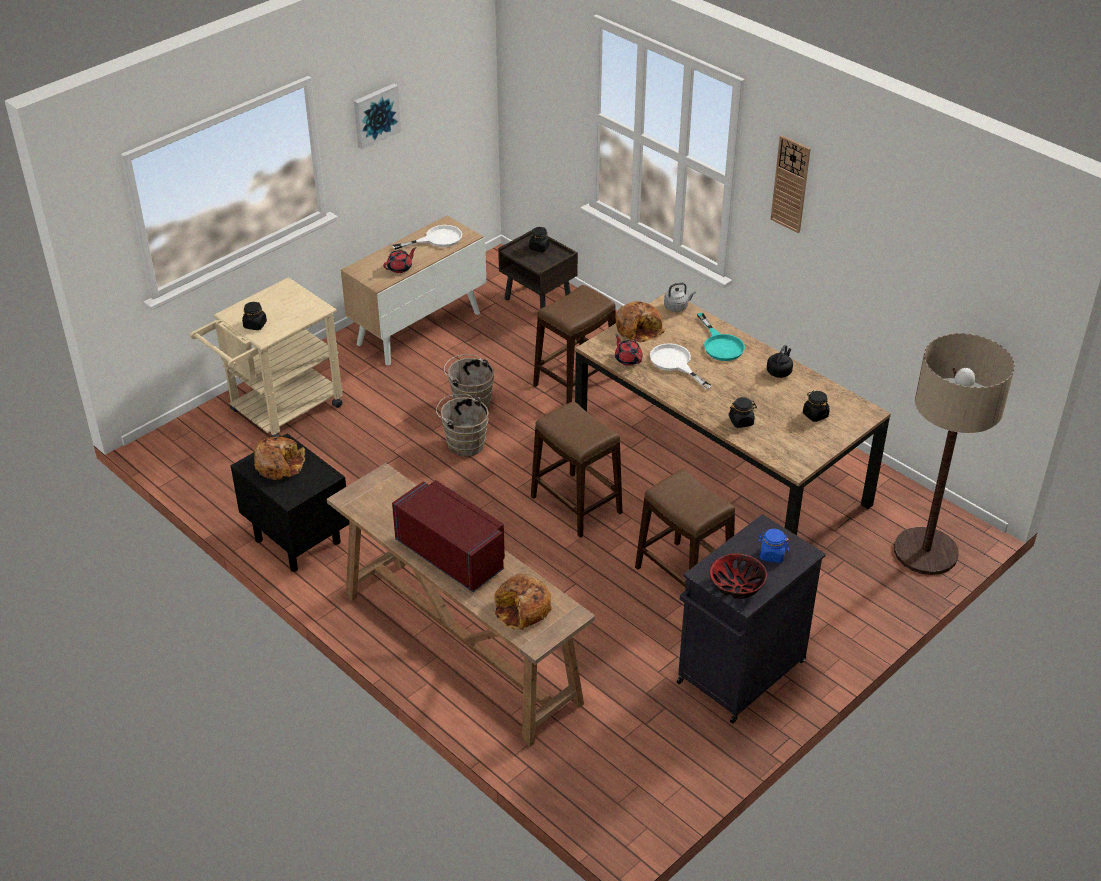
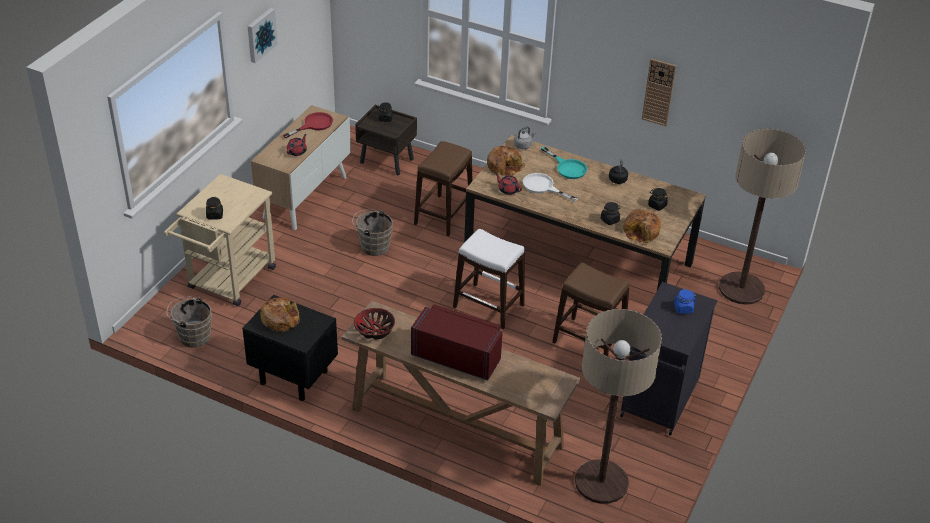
camera: 20 degrees left, 0 degrees up
(437, 239) = (314, 125): white frying pan -> red frying pan
(463, 443) = (383, 277): brown bucket -> brown bucket (192, 336)
(522, 609) = (528, 385): bread -> bread (642, 232)
(576, 505) = (488, 306): brown stool -> white stool
(610, 762) = (601, 482): none -> floor lamp
(736, 586) = (670, 335): bowl -> bowl (374, 331)
(790, 184) = (602, 41): wall clock -> wall clock (659, 92)

